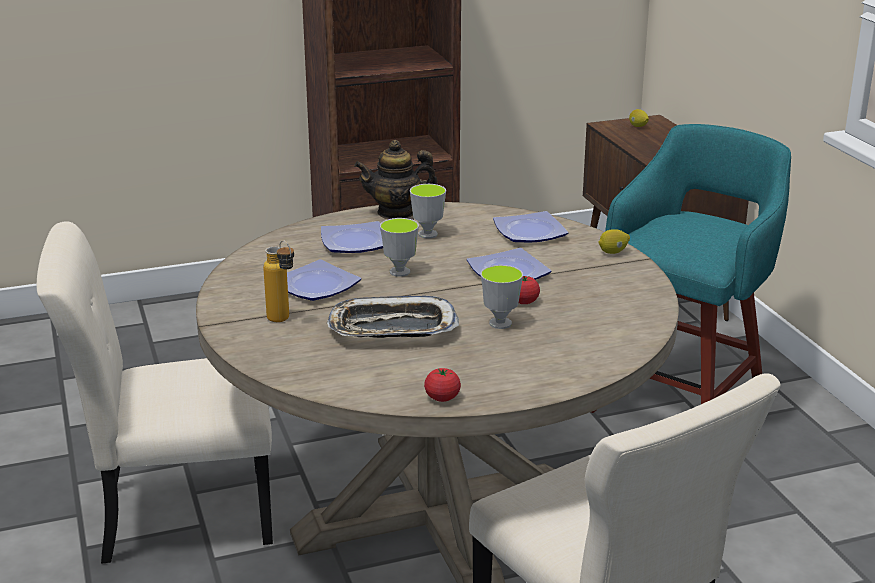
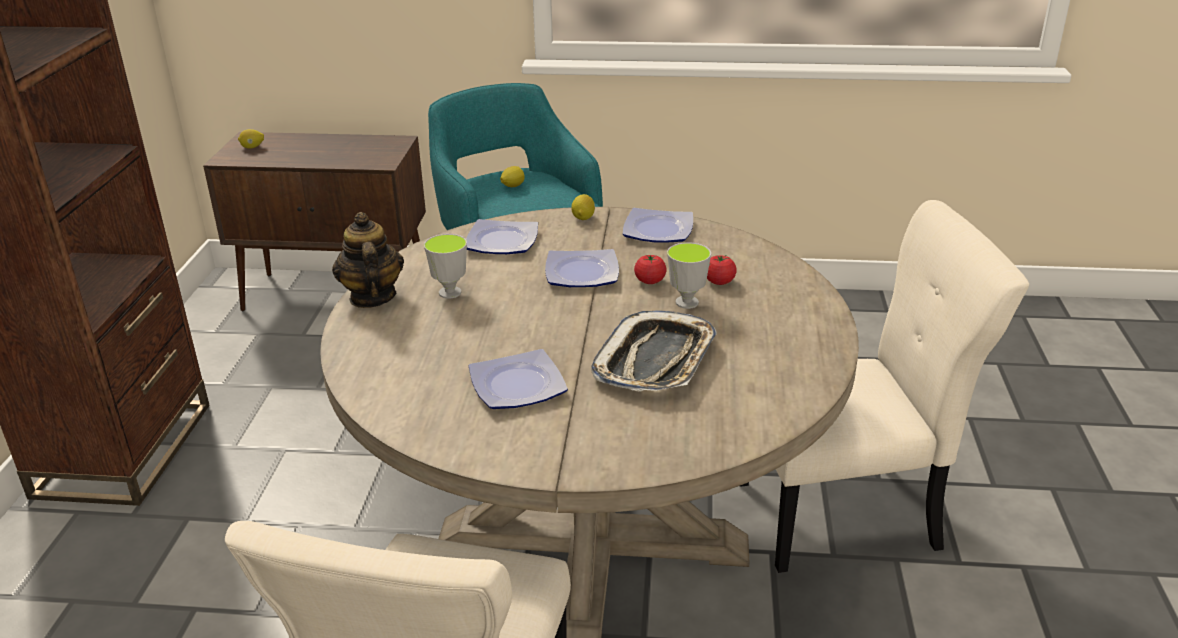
camera: 65 degrees left, 5 degrees up
(283, 321) = (590, 425): bottle -> none
(356, 242) = (424, 337): plate -> plate (657, 230)
(396, 212) = (372, 297): teapot -> teapot turned 150 degrees clockwise
(400, 272) = (527, 328): cup -> none
(442, 397) = (818, 365): tomato -> tomato (719, 281)
(694, 228) = (512, 186): none -> lemon

